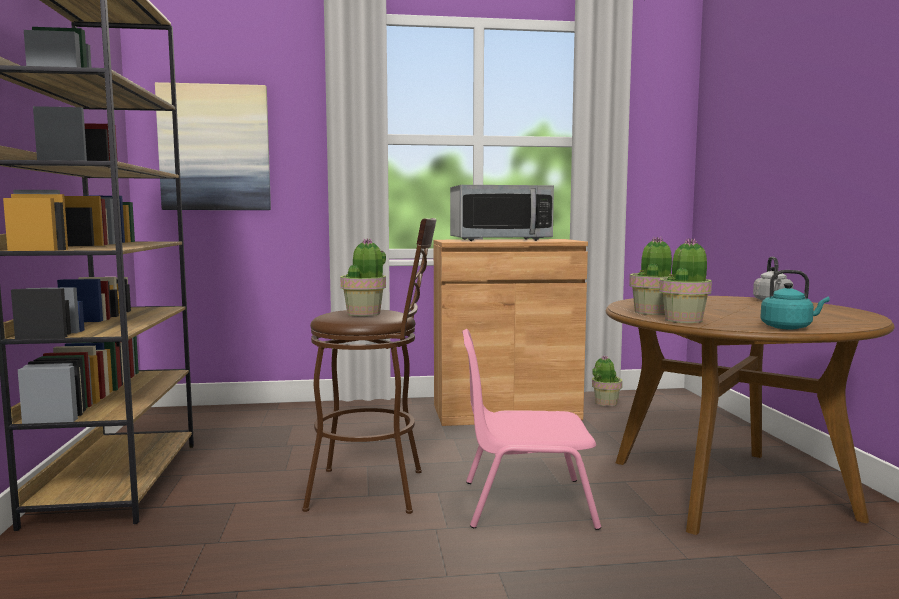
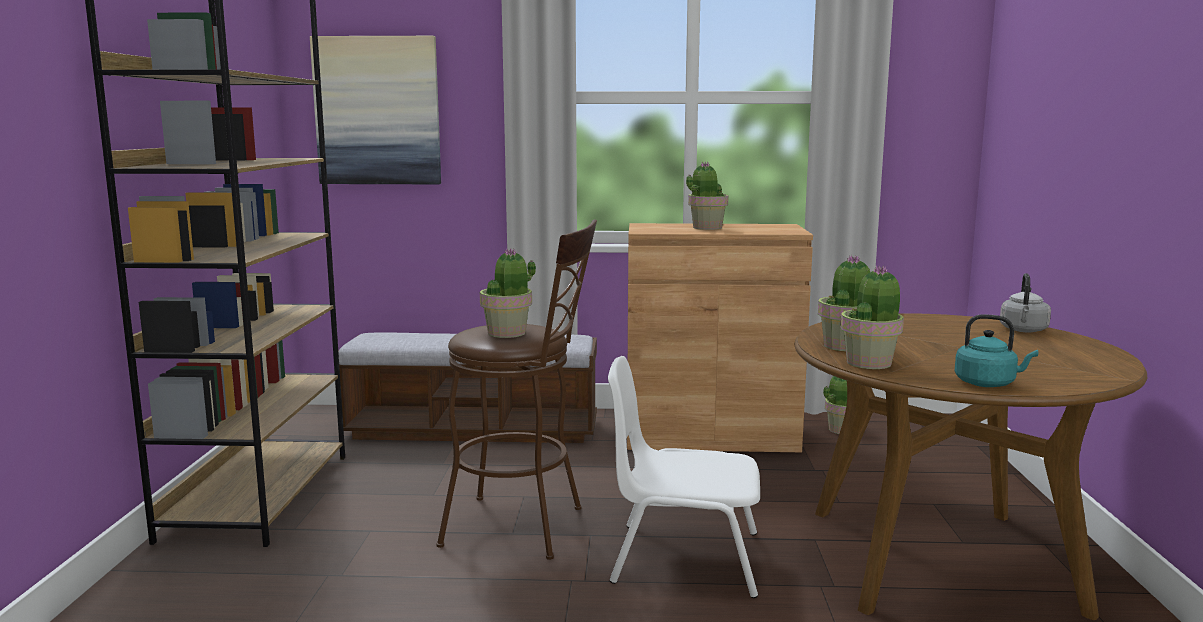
camera: 10 degrees right, 5 degrees up
(304, 419) = (473, 430): none -> bench
(500, 240) = (706, 228): microwave -> potted plant
(525, 503) = (683, 557): pink chair -> white chair

